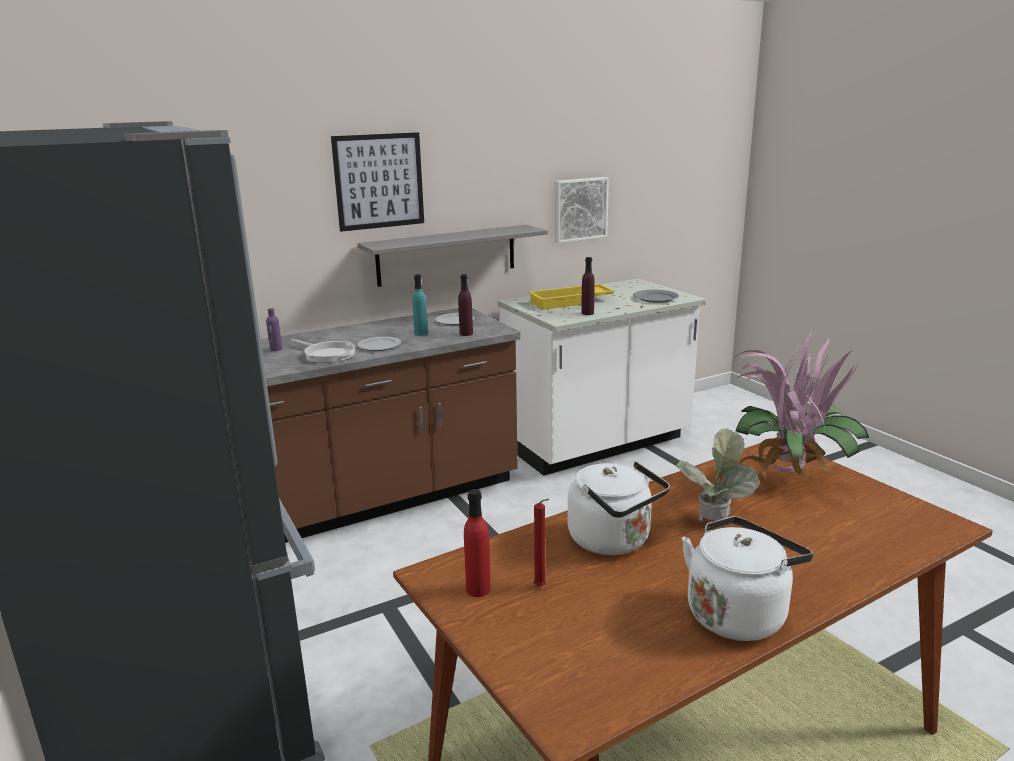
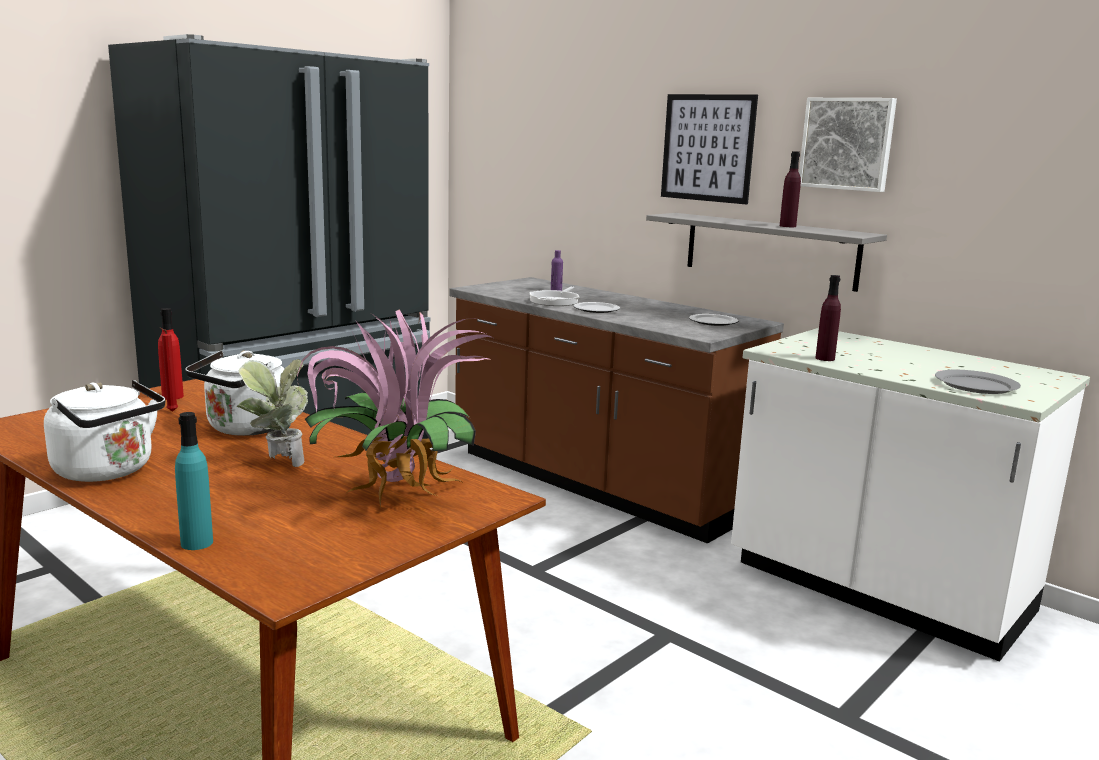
camera: 70 degrees right, 5 degrees down
(421, 333) = (652, 316): turquoise bottle -> turquoise bottle (197, 543)
(466, 334) = (672, 327): purple bottle -> purple bottle (787, 226)
(571, 302) = (867, 351): yellow tray -> none
(579, 209) = (986, 229): picture -> picture (847, 144)

